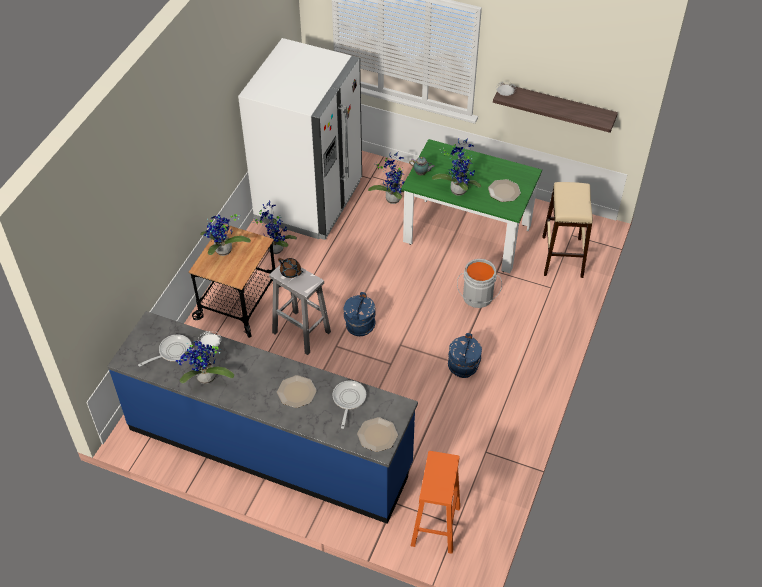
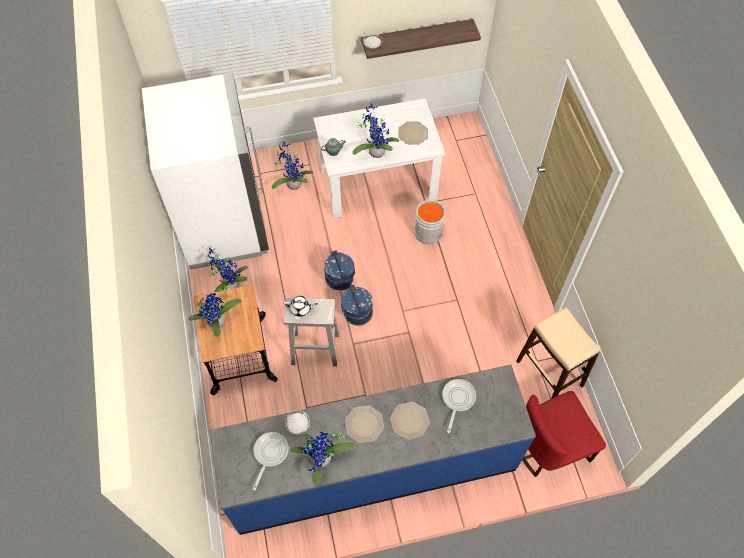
camera: 35 degrees left, 10 degrees up
(291, 272) = (301, 309): brown teapot -> white teapot
(348, 400) = (457, 399): frying pan -> frying pan turned 45 degrees clockwise
(377, 435) = (506, 416): plate -> plate (364, 424)
(435, 525) = (549, 446): orange stool -> red chair
(463, 366) = (465, 299): blue bucket -> blue bucket (340, 279)
(467, 234) = (378, 183): green dining table -> white dining table
(562, 257) = (463, 162): beige stool -> beige stool (549, 373)

